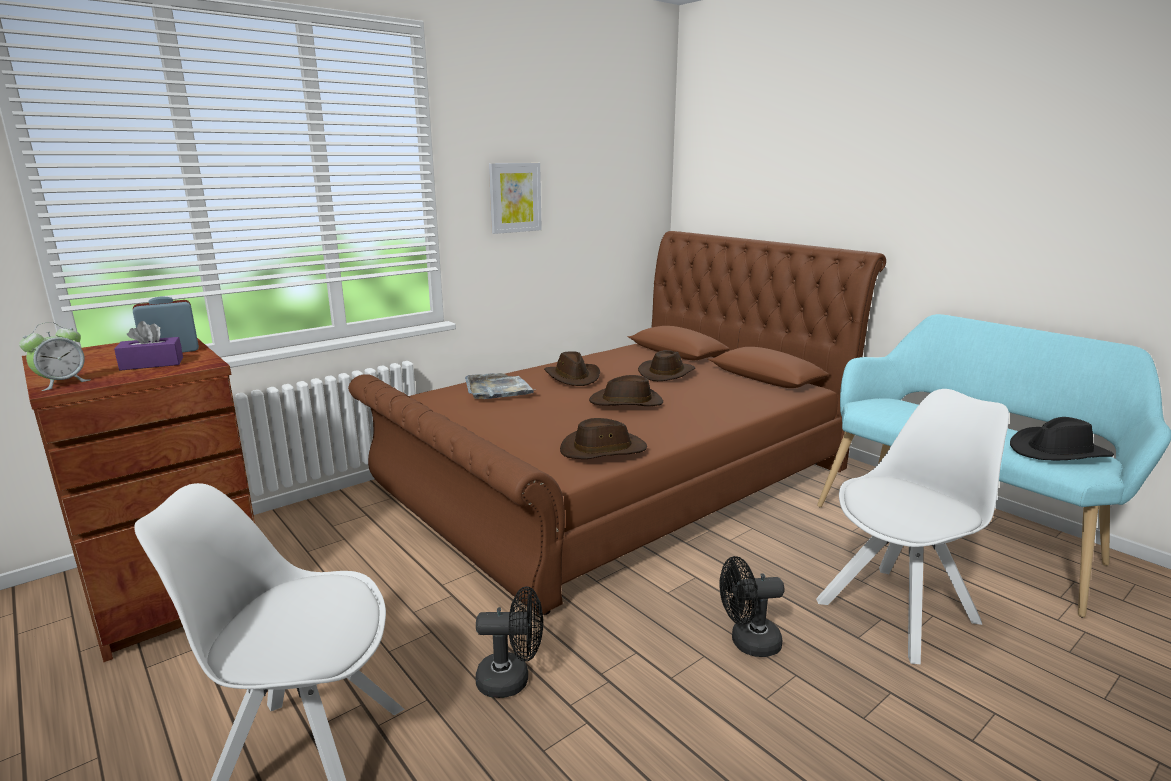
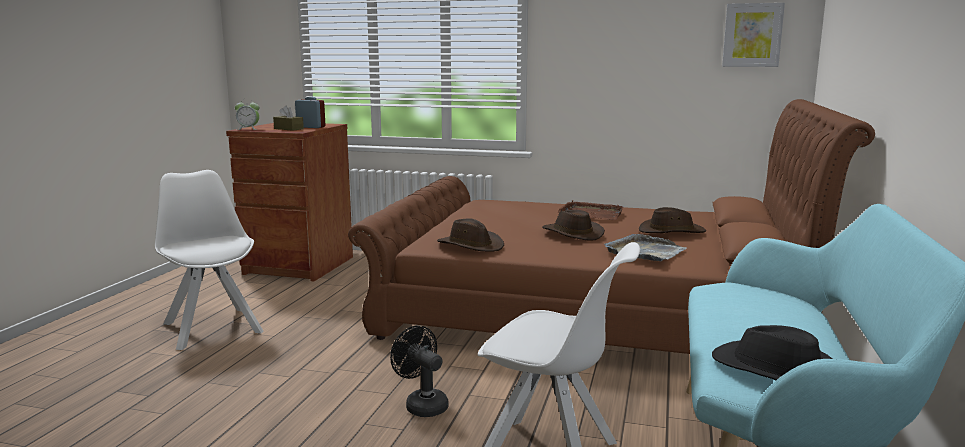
camera: 55 degrees right, 5 degrees down
(152, 364) = (288, 129): purple tissue box -> brown tissue box
(498, 389) = (522, 206): grey tray -> grey tray (645, 252)
(512, 679) = (308, 349): black fan -> none
(514, 197) = (602, 55): picture -> picture (752, 35)
(573, 377) = (590, 214): brown hat -> brown tray

